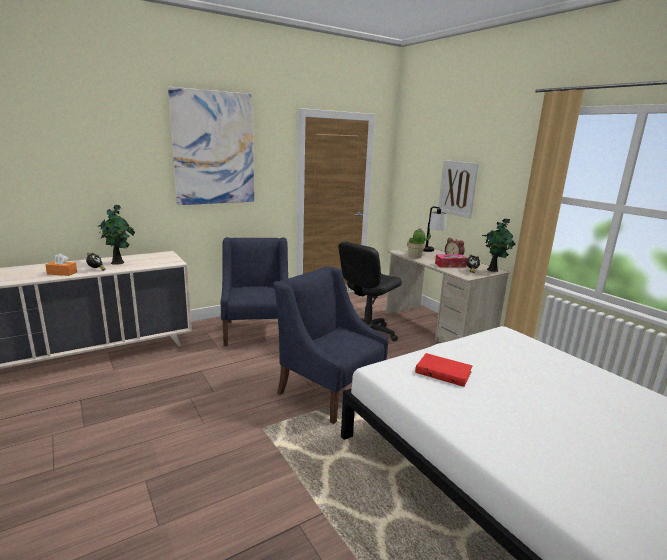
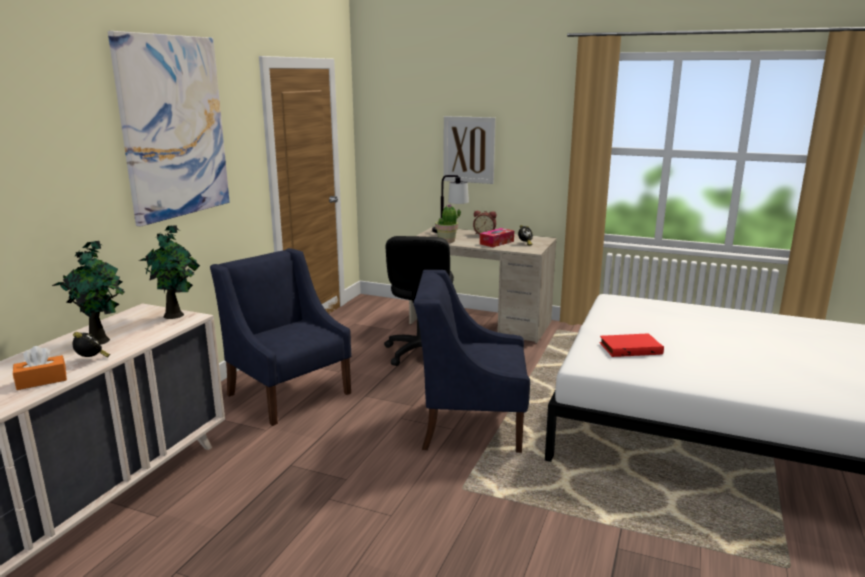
camera: 35 degrees left, 0 degrees up
(493, 270) = (541, 238): potted plant -> potted plant (175, 315)

